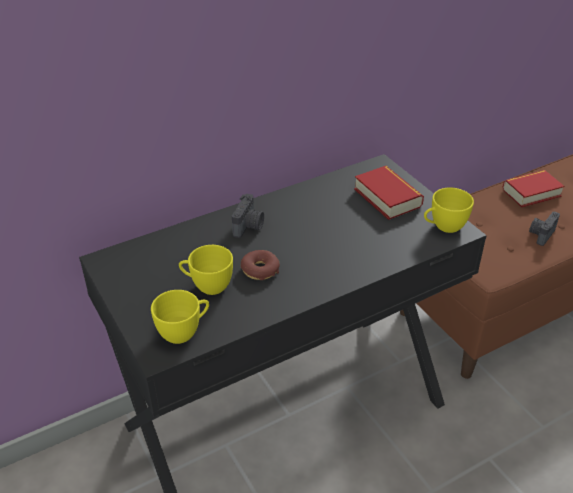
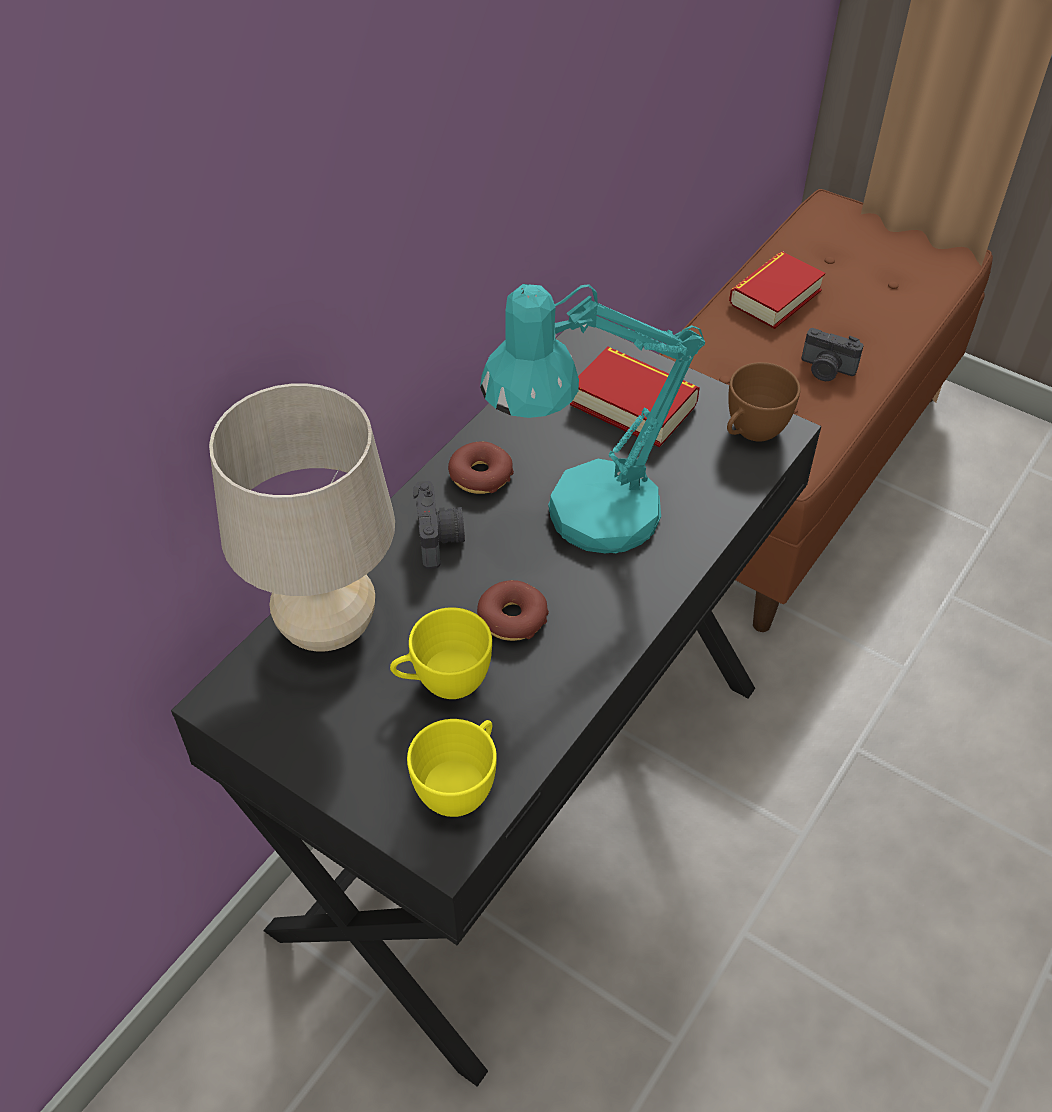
camera: 25 degrees left, 10 degrees up
(170, 246) = (327, 627): none -> beige table lamp
(287, 206) = (480, 475): none -> donut
(325, 239) = (582, 520): none -> turquoise table lamp
(443, 227) = (751, 432): yellow cup -> brown cup
(540, 234) = (826, 370): camera -> camera turned 75 degrees counterclockwise

